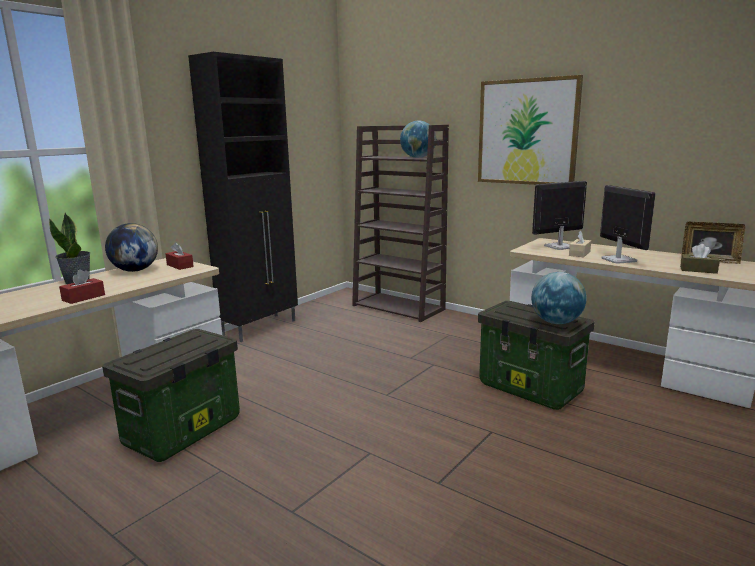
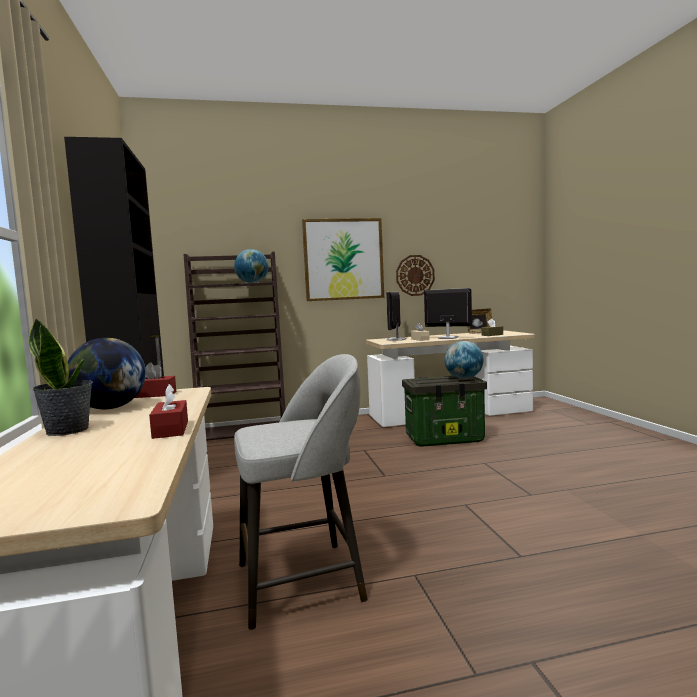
camera: 50 degrees left, 10 degrees down
(183, 432) = (304, 581): storage box -> grey stool
(626, 158) = (415, 275): none -> wall clock

